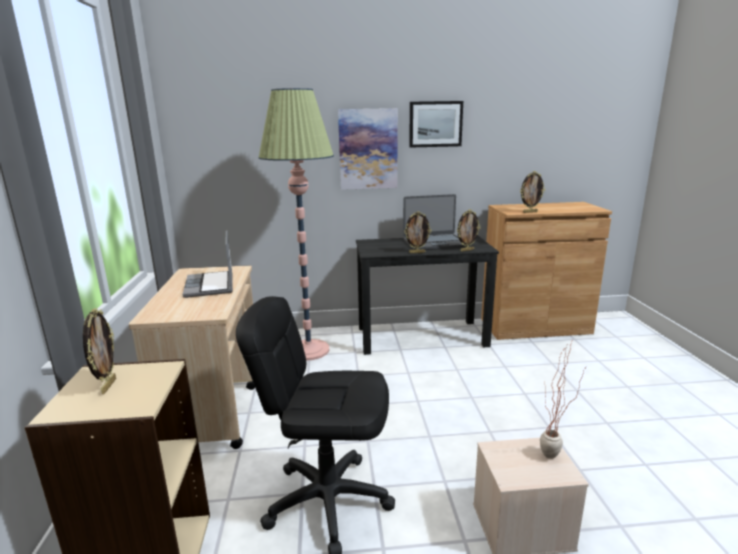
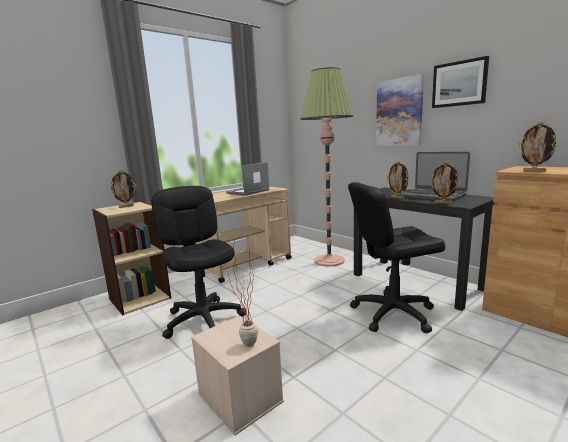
camera: 55 degrees right, 5 degrees down
(461, 374) = (392, 313): none -> black office chair

